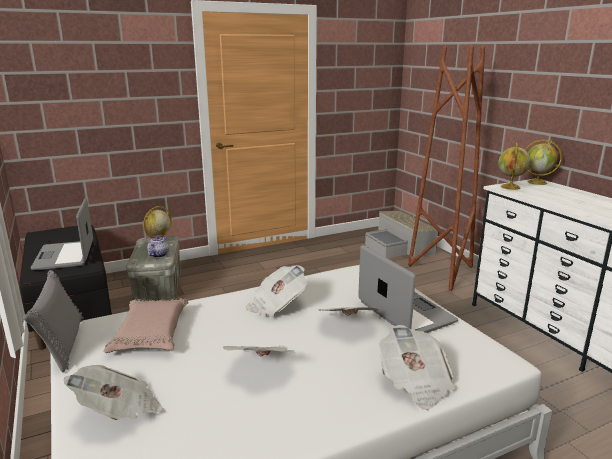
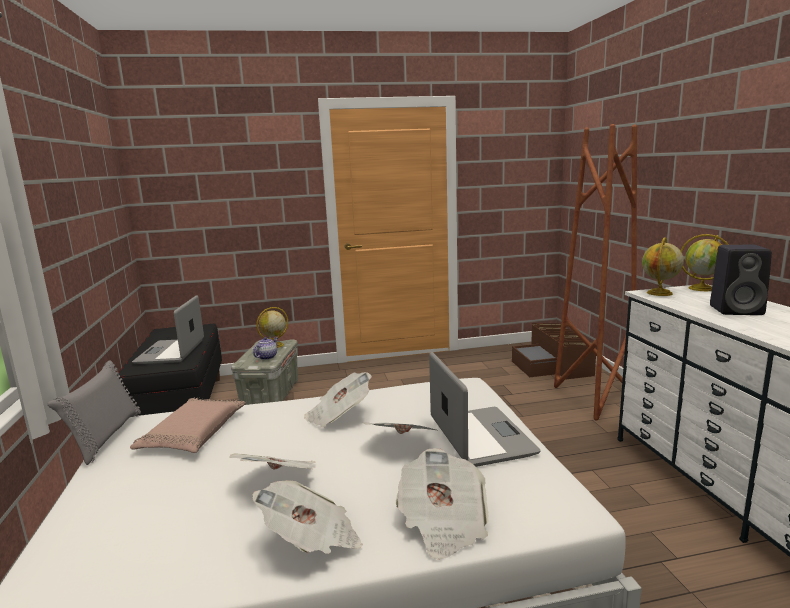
camera: 15 degrees right, 5 degrees down
(119, 411) = (109, 511): newspaper -> newspaper (312, 540)
(399, 246) = (553, 365): grey storage box -> brown storage box
(574, 200) = (737, 310): none -> black speaker

